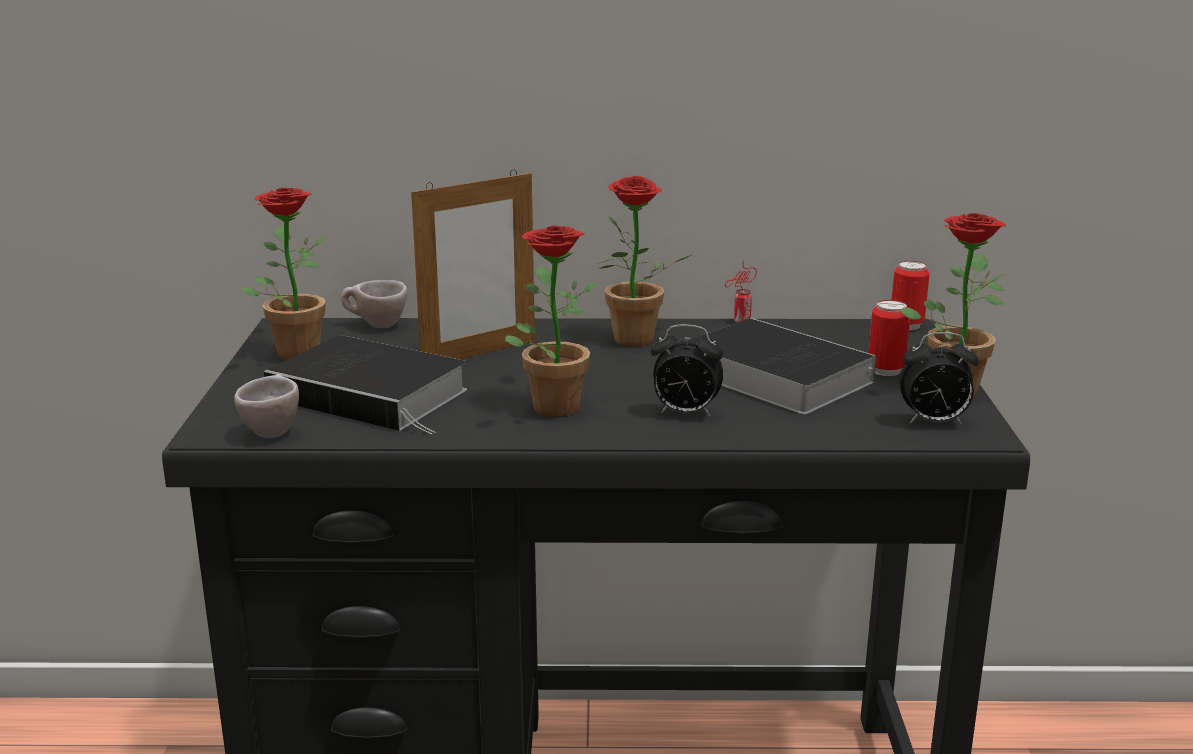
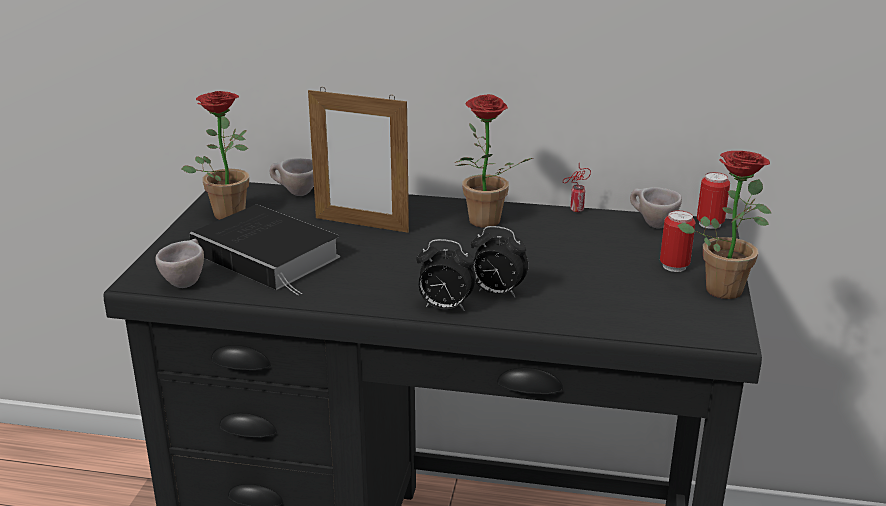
camera: 10 degrees right, 5 degrees up
(479, 353) = (361, 224): picture frame -> picture frame turned 45 degrees clockwise
(551, 405) = (397, 276): potted plant -> none
(770, 375) = (578, 263): book -> none
(838, 330) = (651, 224): none -> beige cup
(933, 422) = (693, 319): alarm clock -> alarm clock (445, 307)

